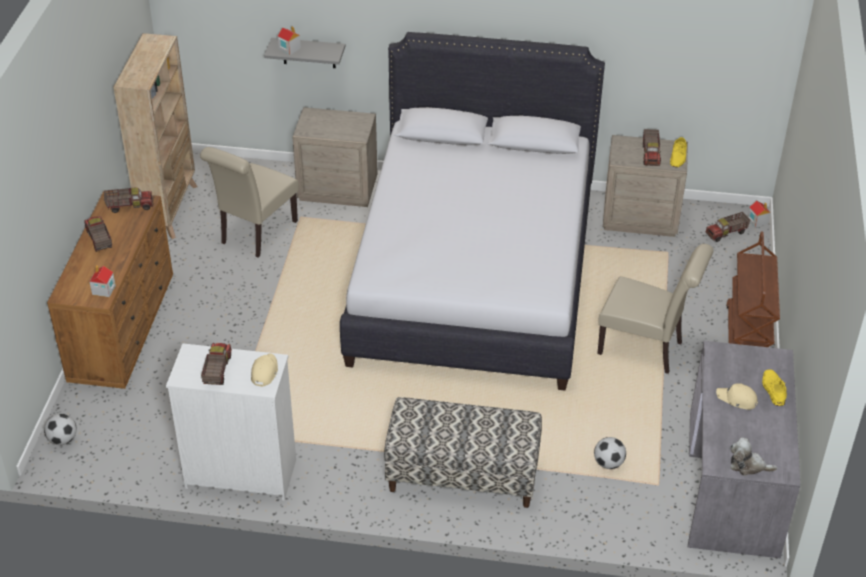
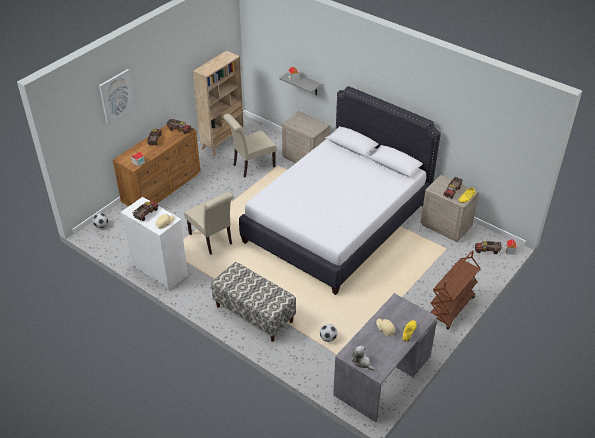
camera: 30 degrees right, 0 degrees up
(34, 172) = (116, 96): none -> picture
(646, 349) = (393, 291): beige chair -> beige chair (212, 240)

